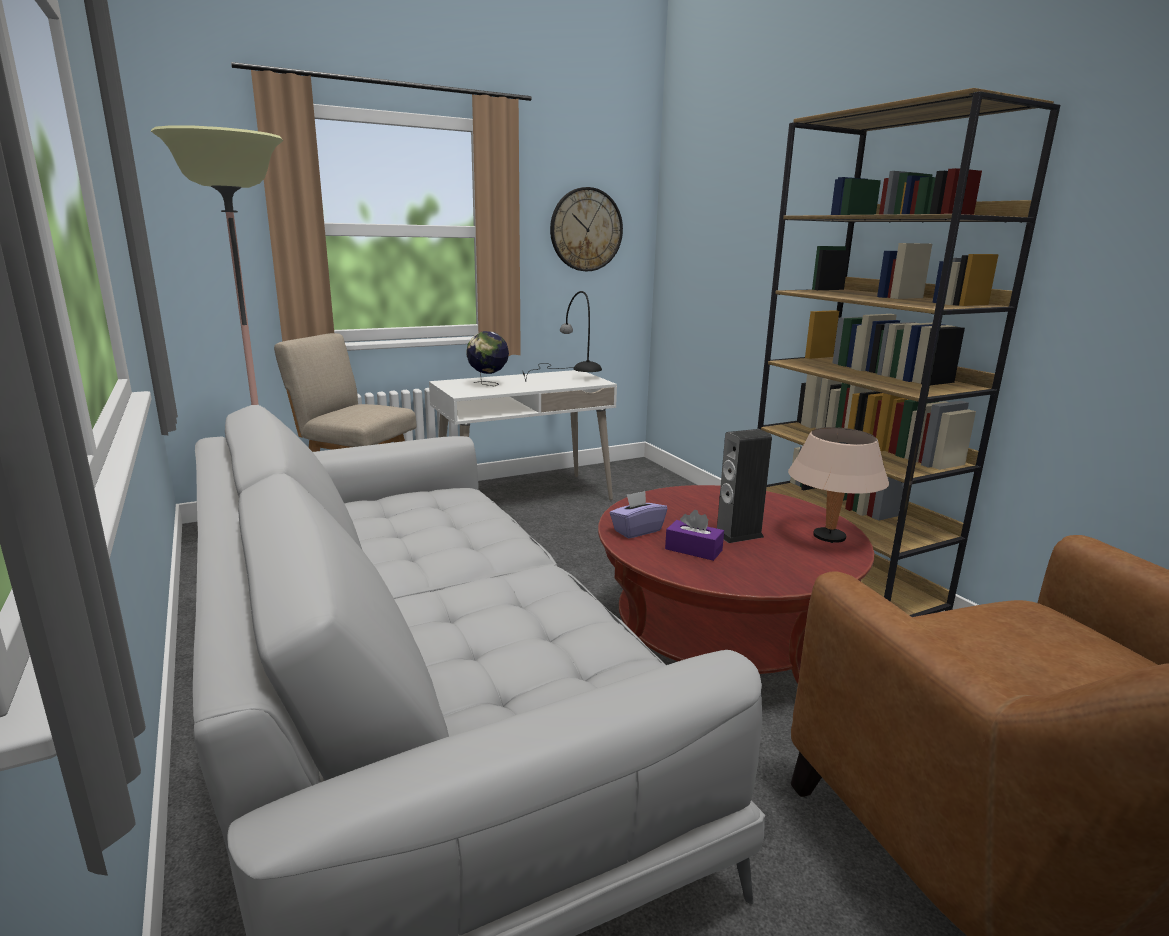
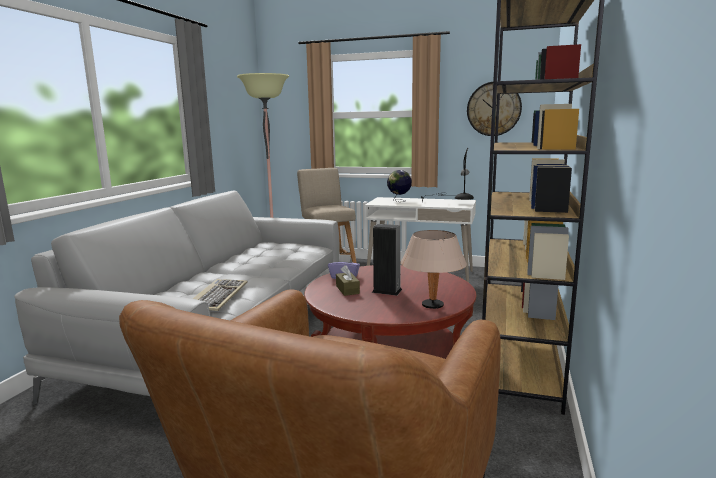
camera: 45 degrees right, 5 degrees down
(567, 638) = (218, 297): none -> keyboard
(693, 550) = (347, 290): purple tissue box -> brown tissue box

